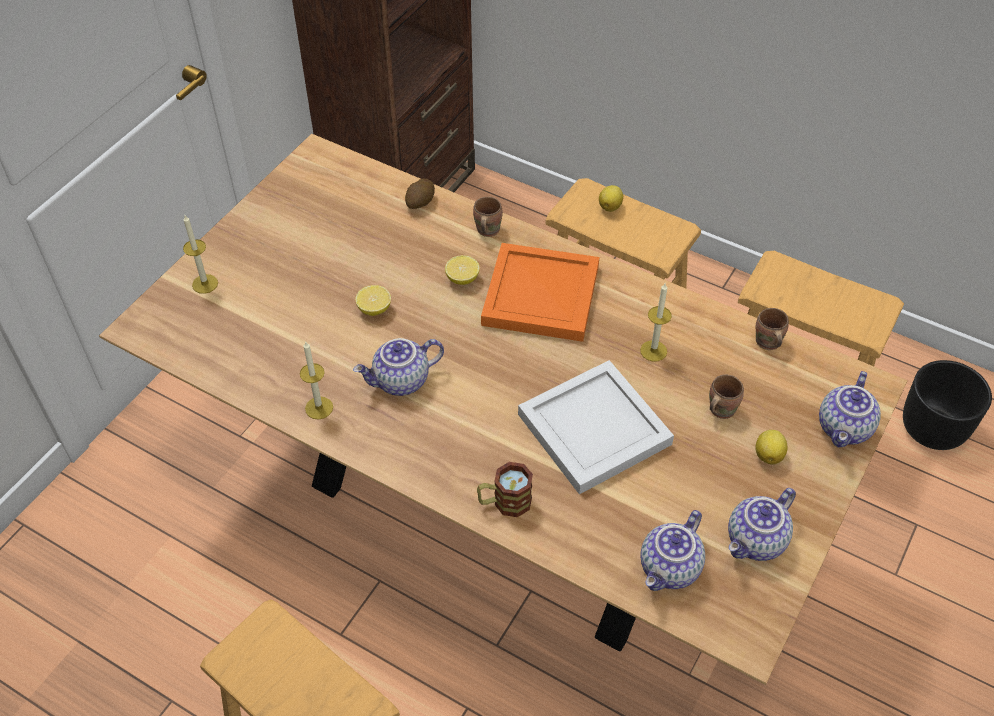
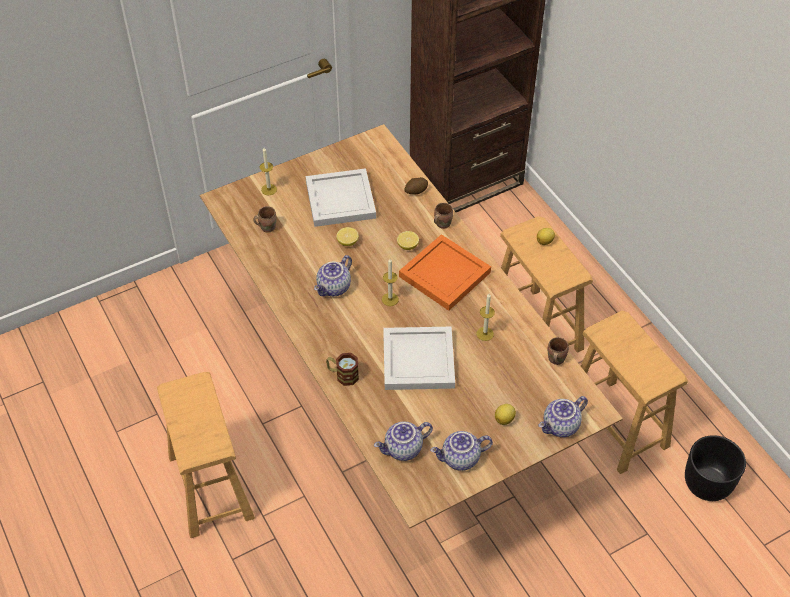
camera: 30 degrees right, 0 degrees up
(319, 408) = (283, 282): candle -> candle (390, 299)
(320, 256) = (339, 199): none -> white tray
(401, 382) = (334, 288): teapot -> teapot turned 60 degrees counterclockwise
(719, 409) = (497, 382): brown mug -> brown mug (267, 227)

